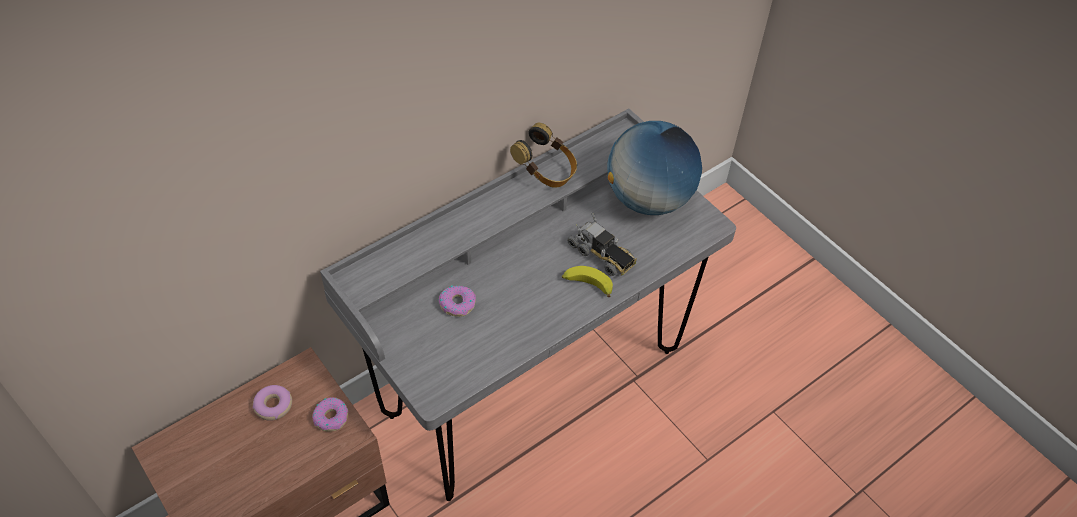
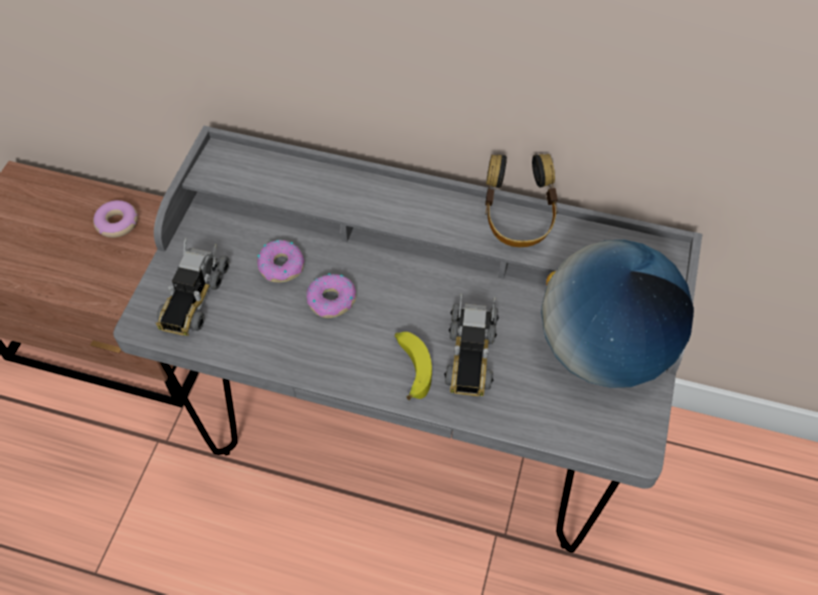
camera: 55 degrees right, 5 degrees up
(331, 417) = (136, 274): donut -> donut (331, 300)
(438, 362) = (193, 297): none -> toy truck

